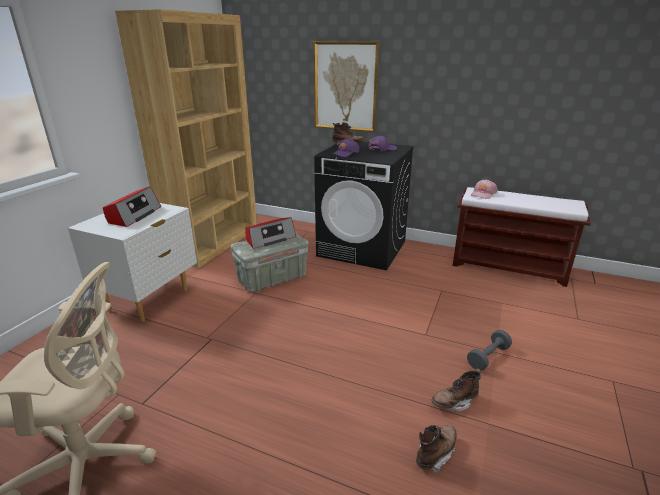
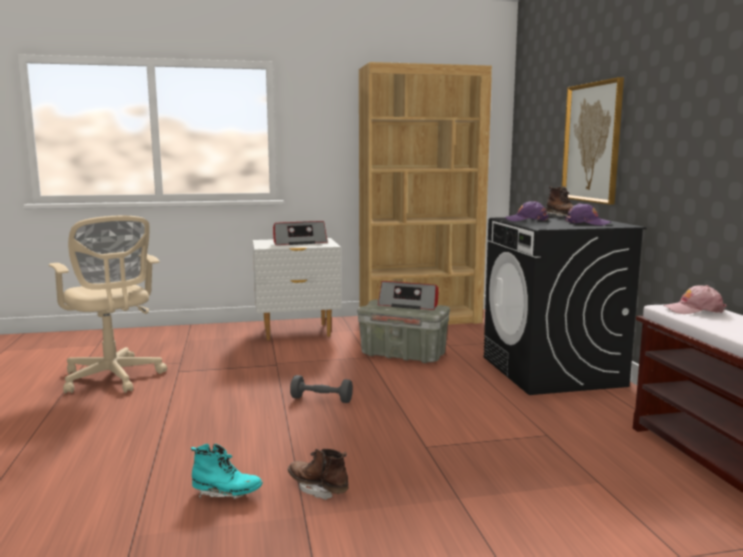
camera: 55 degrees right, 15 degrees down
(435, 453) = (226, 494): brown boot -> turquoise boot
(488, 357) = (437, 494): grey dumbbell -> grey dumbbell (321, 399)

